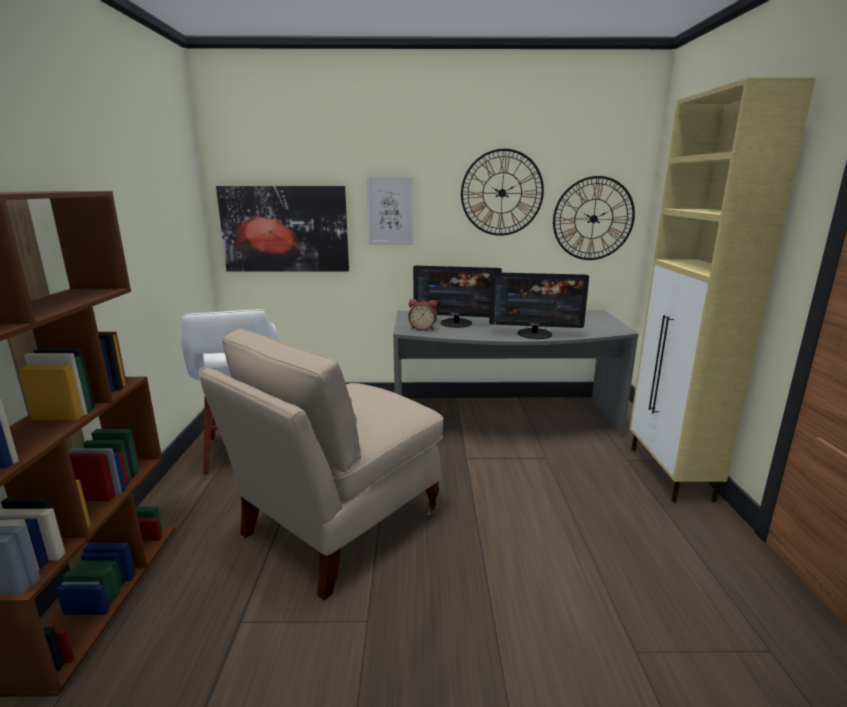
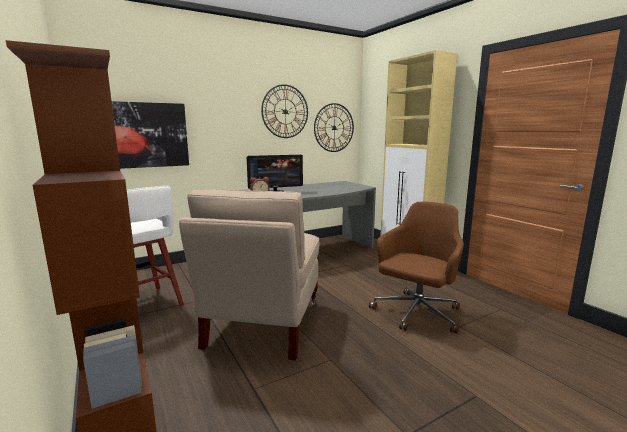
camera: 30 degrees left, 5 degrees down
(390, 211) = (216, 122): picture -> none
(535, 334) = (328, 192): monitor -> none
(577, 592) = (416, 313): none -> brown office chair

